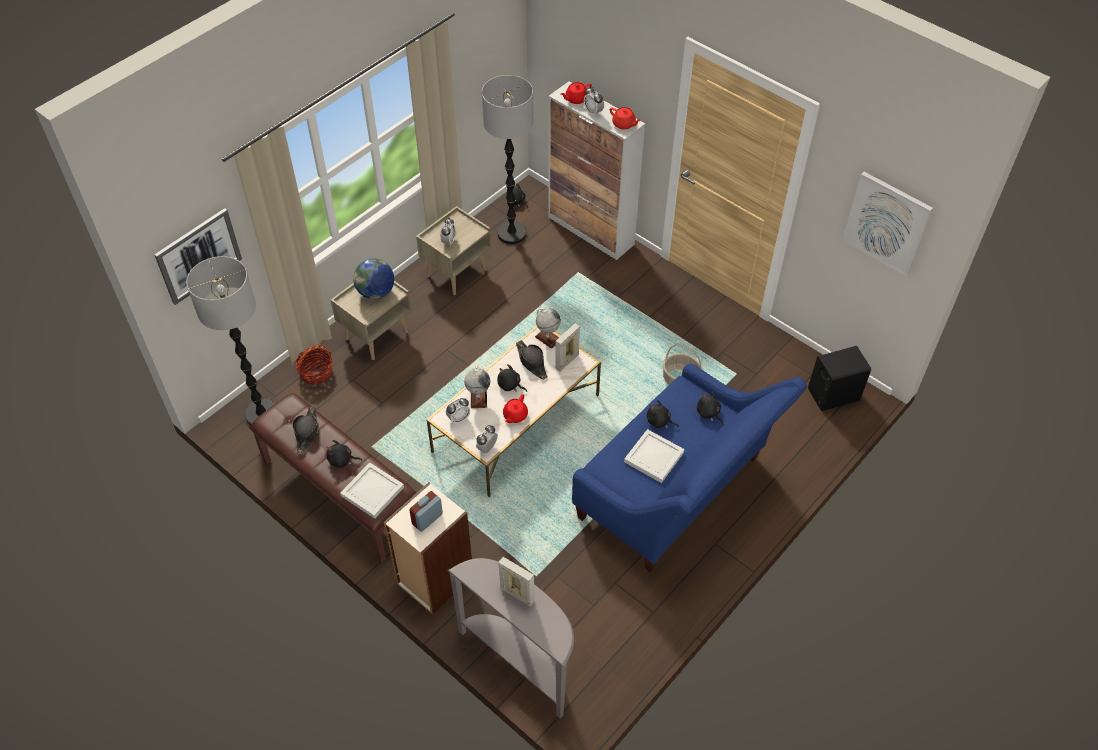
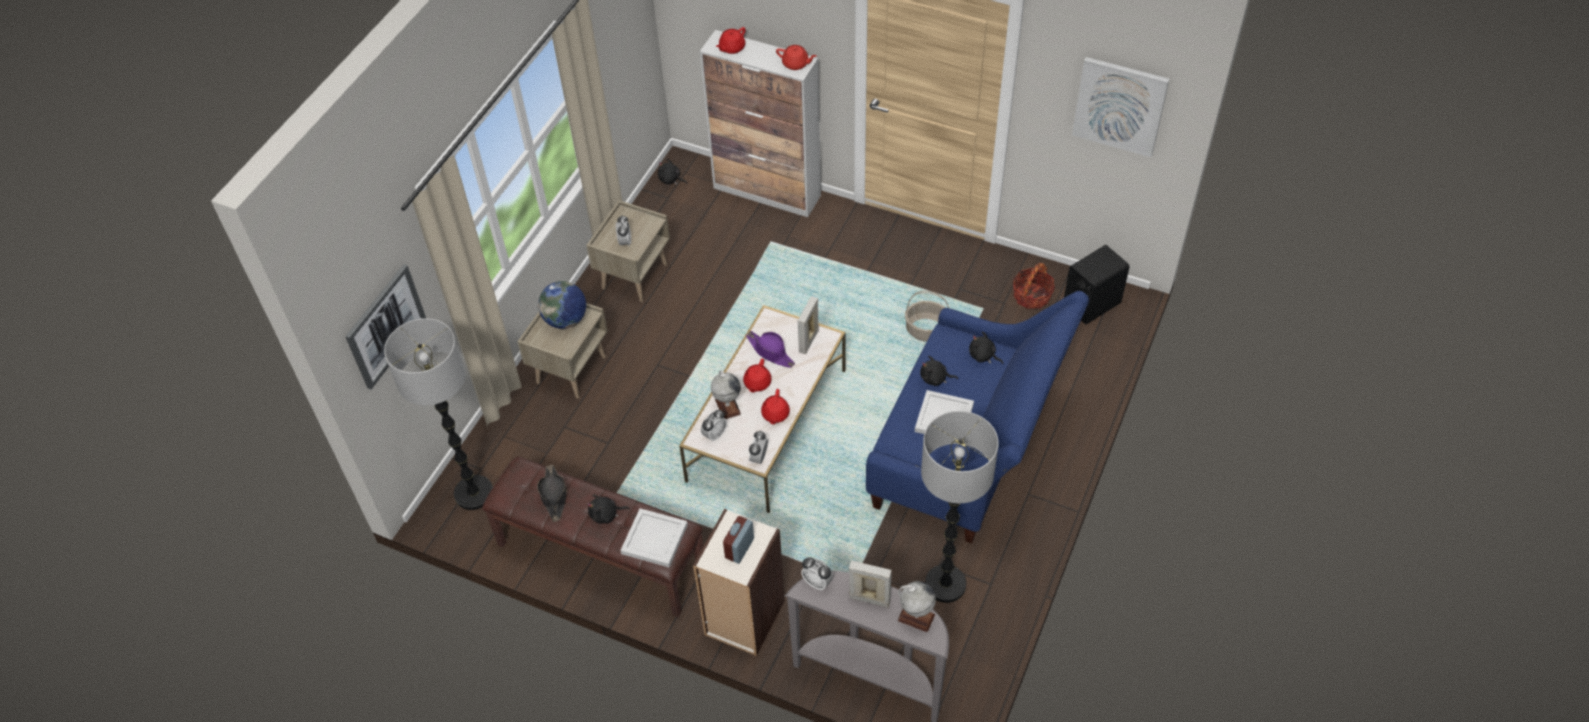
camera: 15 degrees left, 0 degrees up
(316, 372) = (518, 429): basket -> basket (1031, 296)
(510, 385) = (757, 383): black plush toy -> red teapot
(511, 233) = (679, 217): floor lamp -> floor lamp (945, 584)
(532, 362) = (770, 352): black hat -> purple hat
(548, 338) = (777, 321): globe -> globe (916, 617)
(593, 112) = (756, 58): alarm clock -> alarm clock (817, 582)

